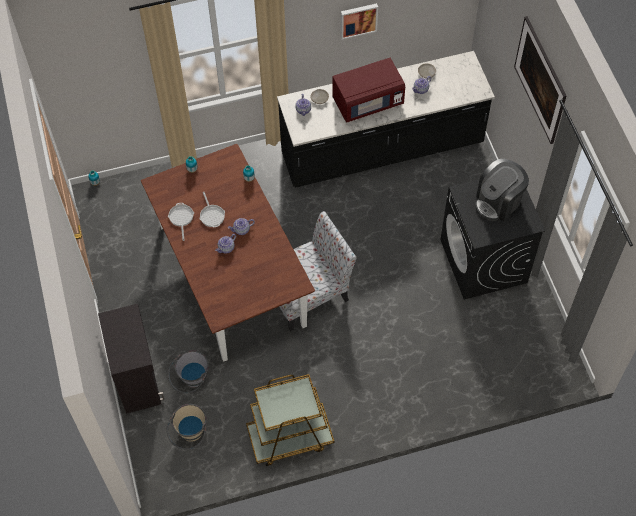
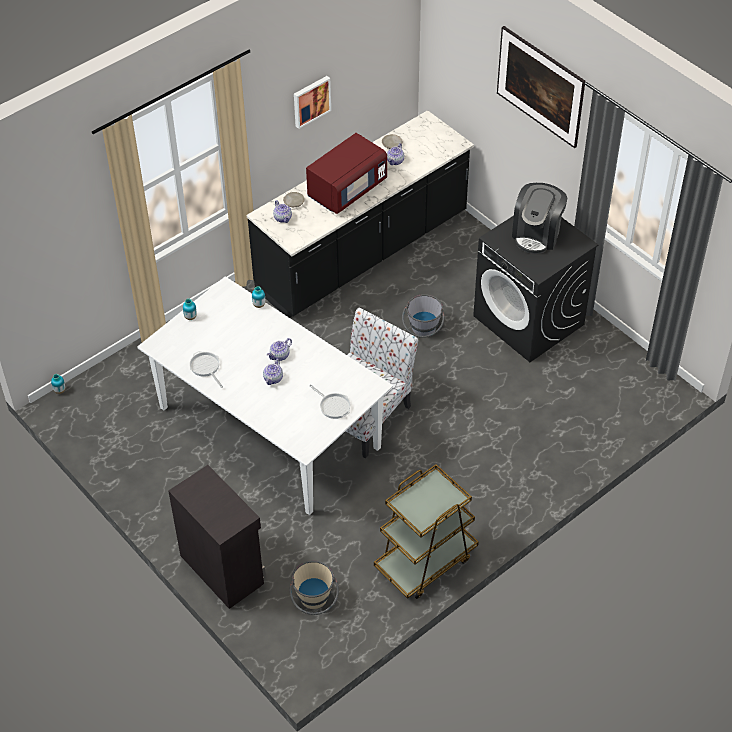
camera: 25 degrees left, 10 degrees down
(191, 381) = (284, 548): grey bucket -> grey bucket (423, 332)
(212, 215) = (238, 353): frying pan -> frying pan (333, 406)
(232, 275) = (270, 427): brown dining table -> white dining table

